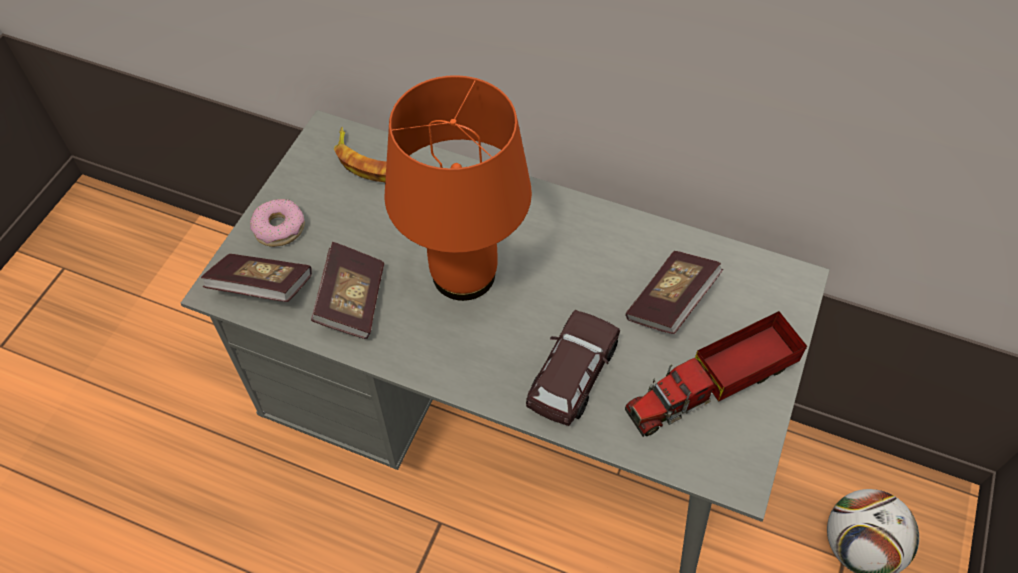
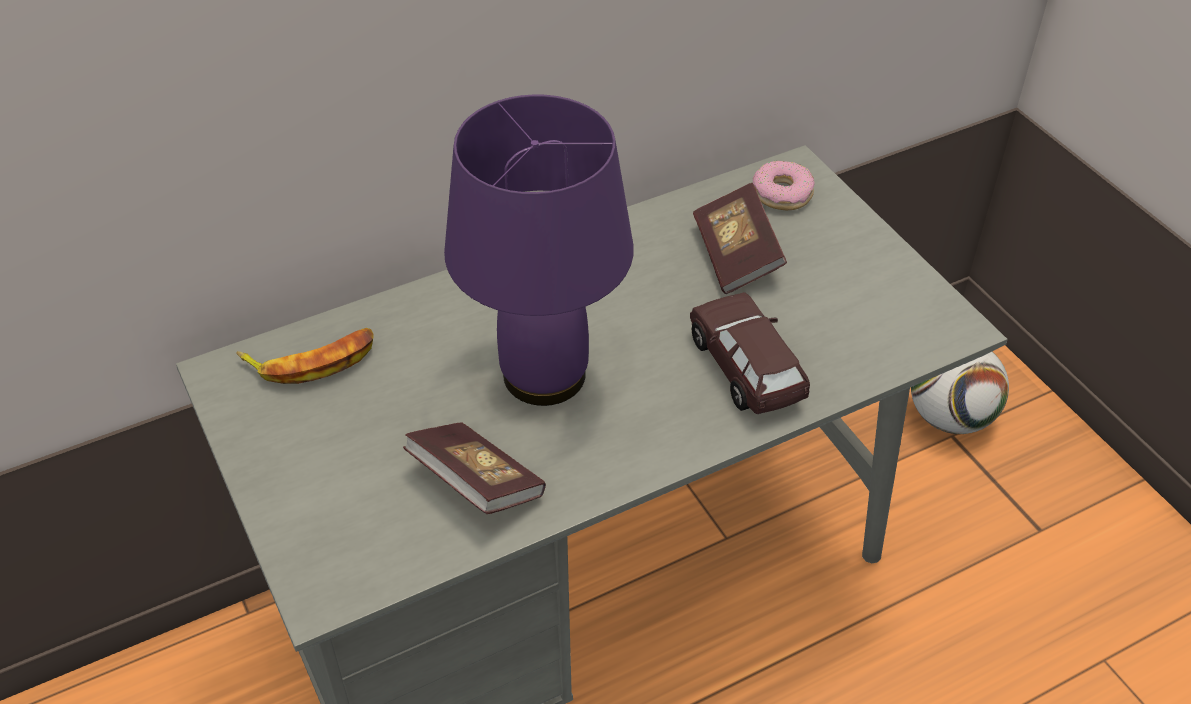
camera: 50 degrees left, 10 degrees down
(262, 288) = (366, 553): book -> none
(279, 228) = (301, 490): donut -> donut (782, 193)
(465, 275) = (546, 374): orange table lamp -> purple table lamp
(714, 385) = (850, 284): toy truck -> none

